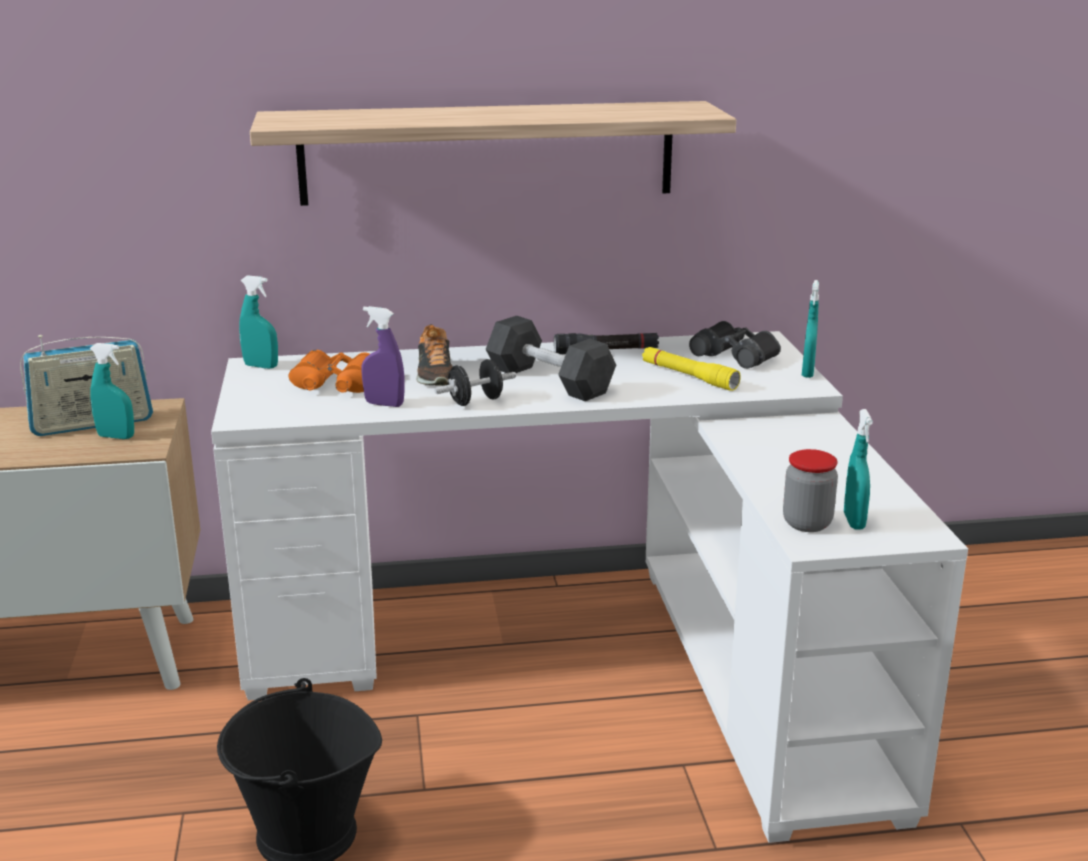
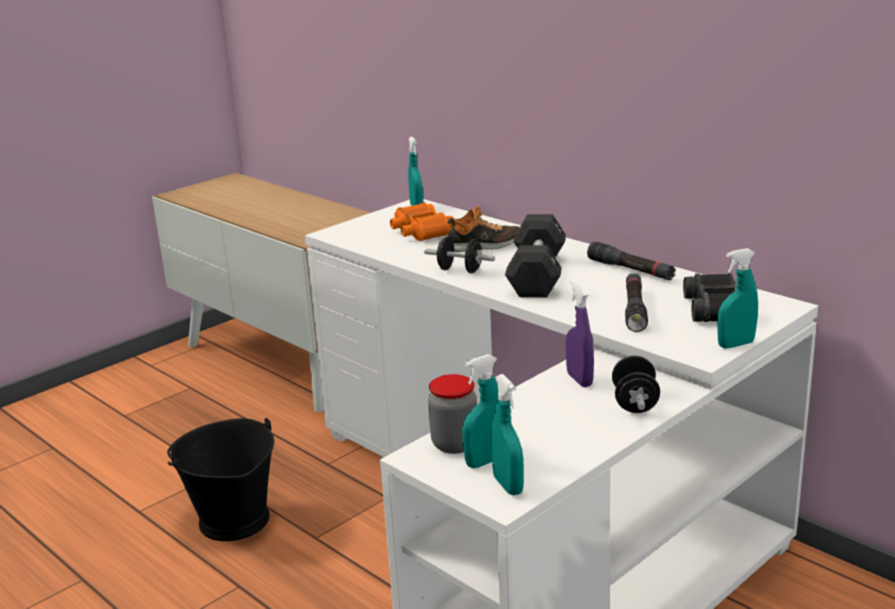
camera: 55 degrees right, 0 degrees up
(92, 423) = (322, 217): radio -> none
(116, 437) = (314, 228): turquoise spray bottle -> turquoise spray bottle (508, 485)
(384, 404) = (412, 252): purple spray bottle -> purple spray bottle (579, 379)
(435, 375) = (484, 246): shoe -> shoe turned 150 degrees counterclockwise
(487, 152) = (578, 69): shelf -> none
(688, 376) = (634, 309): yellow flashlight -> black flashlight
(826, 441) = (635, 403): none -> black dumbbell

